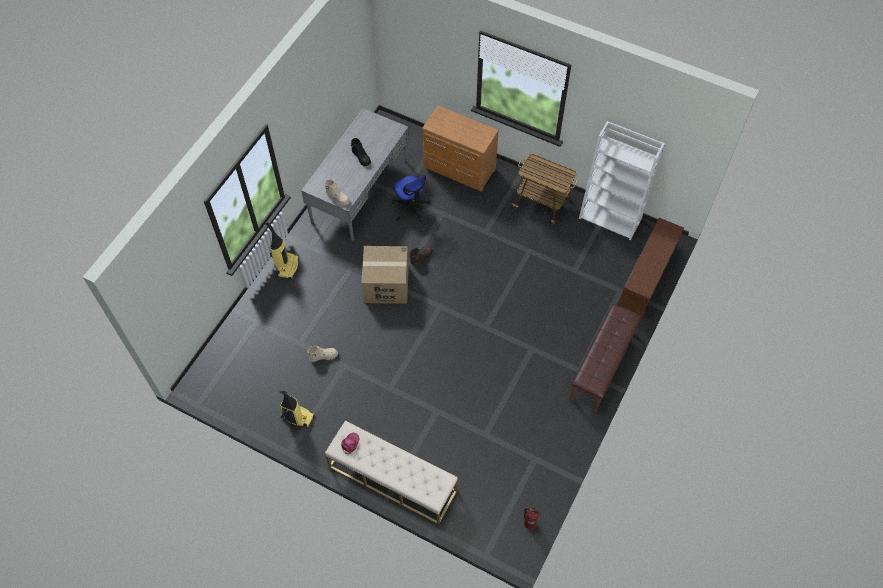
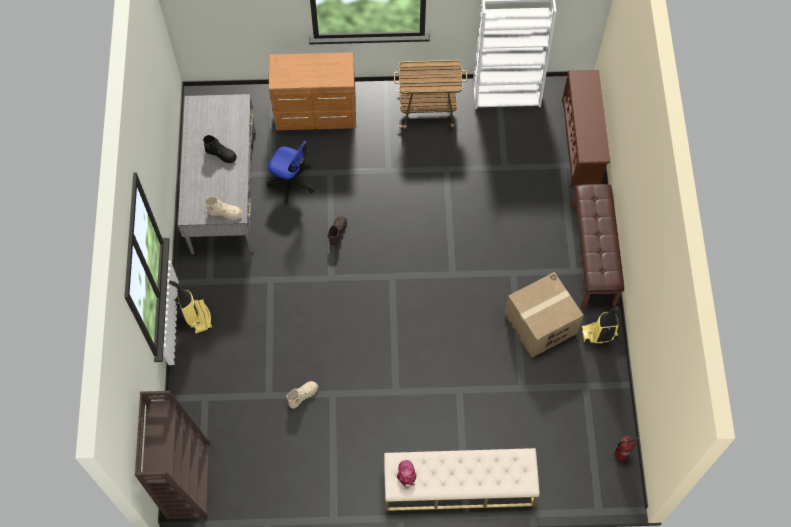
camera: 30 degrees left, 5 degrees up
(209, 371) = (188, 479): none -> brown bookcase
(297, 417) = (318, 477): vacuum cleaner -> vacuum cleaner (598, 335)
(386, 285) = (320, 282): cardboard box -> cardboard box (540, 324)

